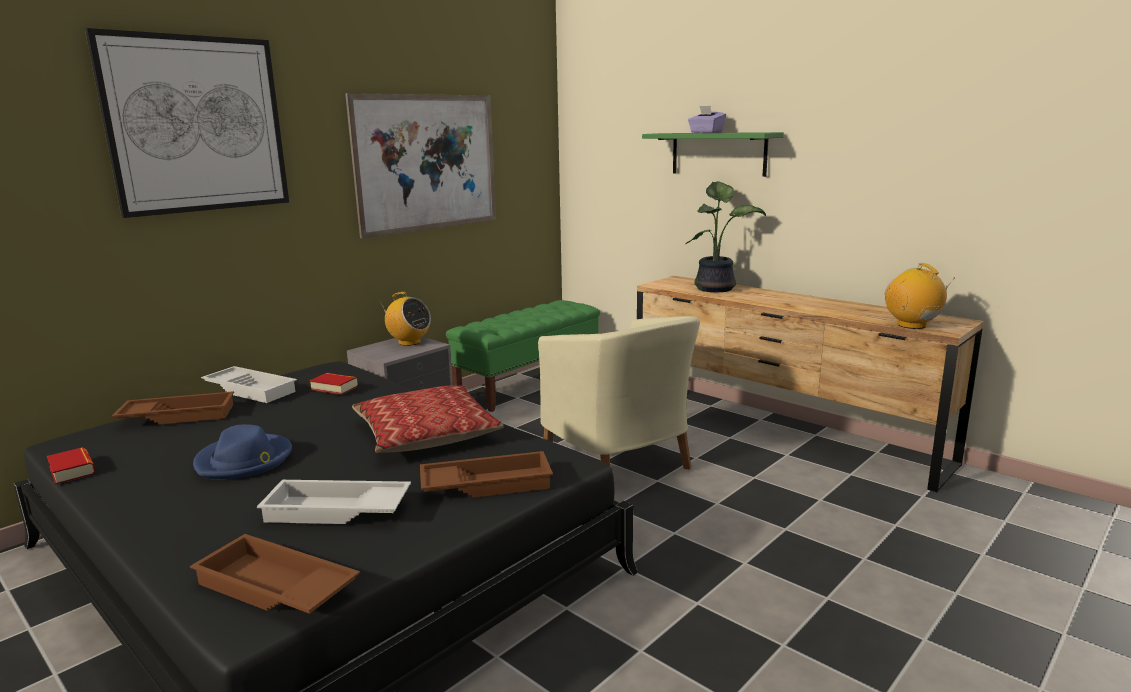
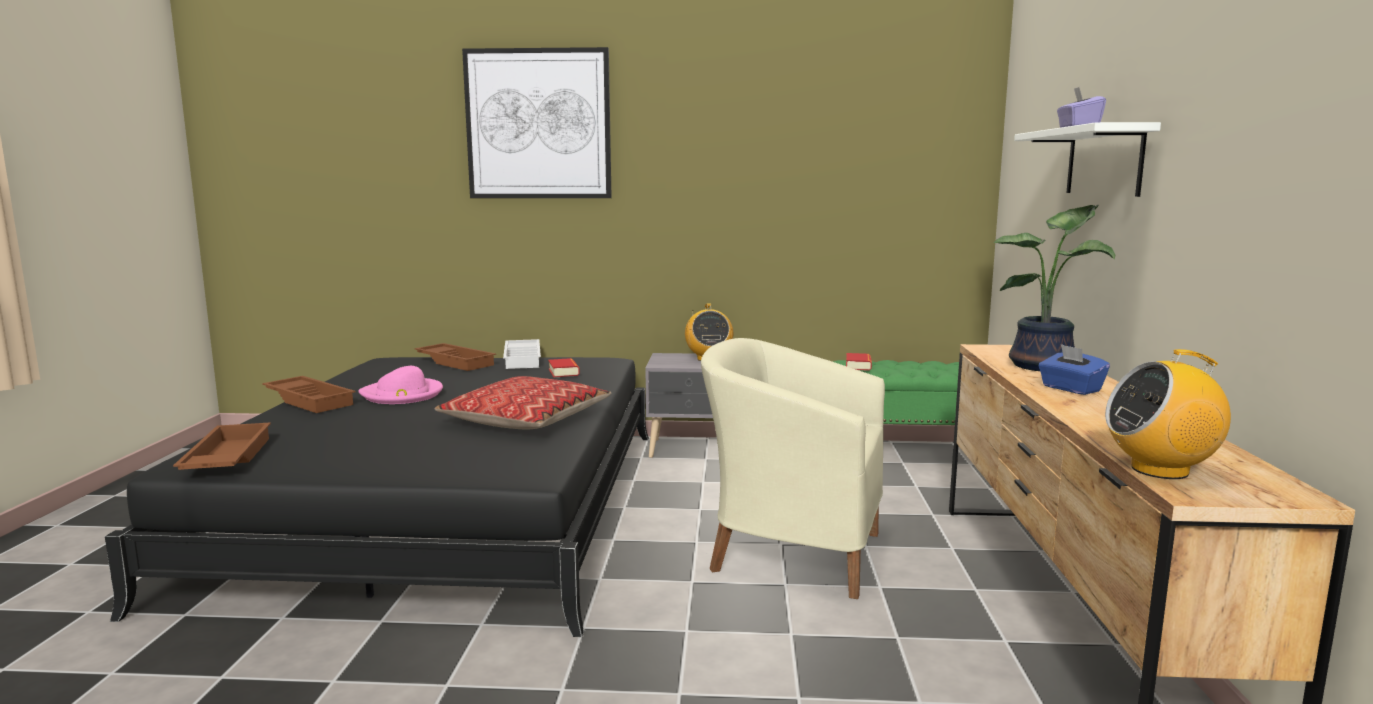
camera: 50 degrees right, 5 degrees down
(72, 470) = (348, 373): book -> book (858, 366)
(244, 460) = (402, 395): blue hat -> pink hat
(335, 511) = (348, 437): white tray -> none
(427, 163) = (780, 169): picture -> none
(487, 483) = (451, 461): brown tray -> brown tray (311, 400)
(620, 462) = (791, 552): beige armchair -> beige armchair turned 90 degrees clockwise
(718, 153) = (1104, 162): green shelf -> white shelf
(767, 298) = (1070, 389): none -> blue tissue box
(912, 325) = (1160, 470): radio -> radio turned 120 degrees counterclockwise

